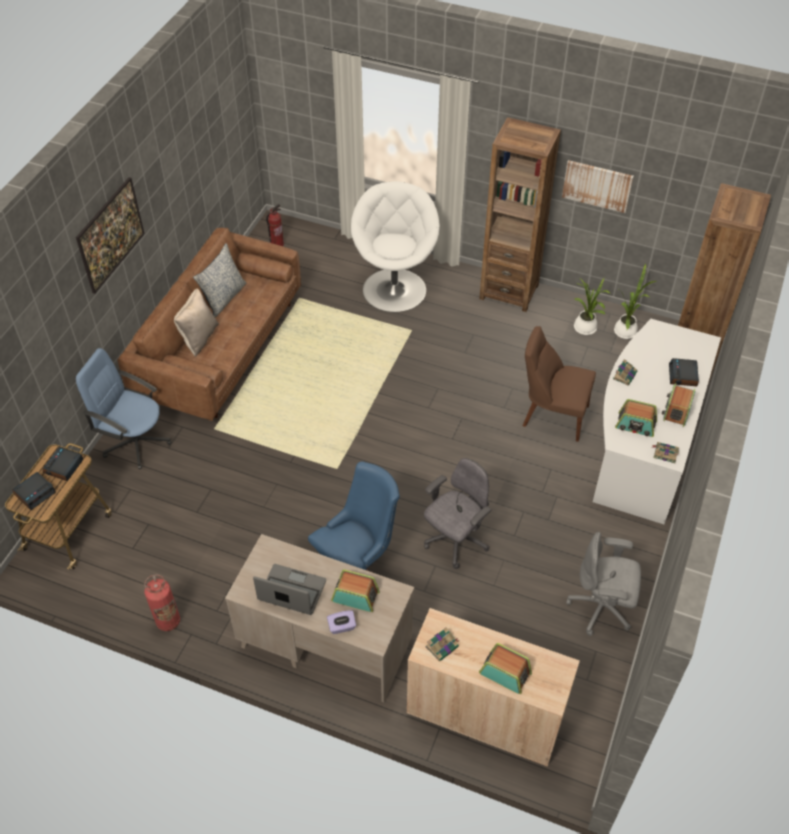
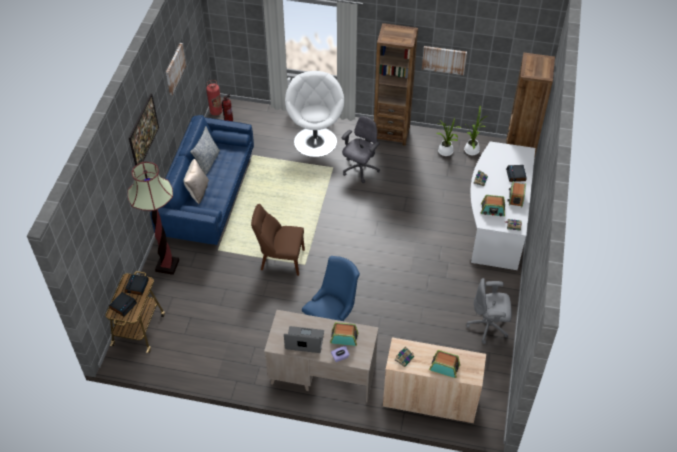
camera: 10 degrees left, 0 degrees up
(135, 441) = (167, 265): blue office chair -> floor lamp
(168, 621) = (220, 375): fire extinguisher -> fire extinguisher (216, 112)
(185, 150) = (175, 68): none -> picture
(220, 348) = (208, 196): brown sofa -> blue sofa
(455, 540) = (390, 299): grey office chair -> grey office chair (360, 169)
(552, 415) = (435, 211): brown chair -> brown chair (280, 259)

